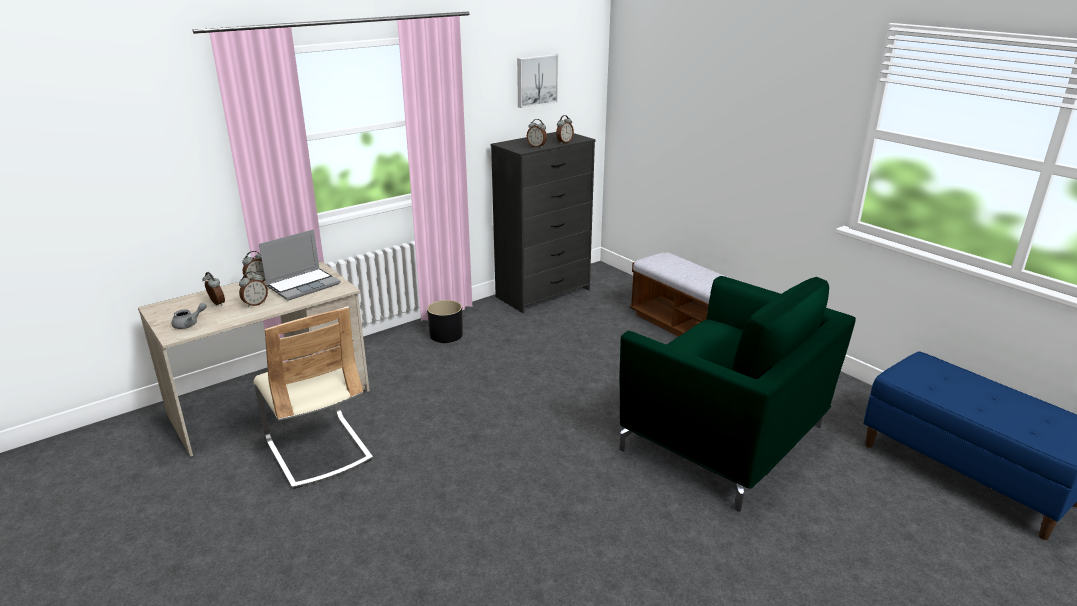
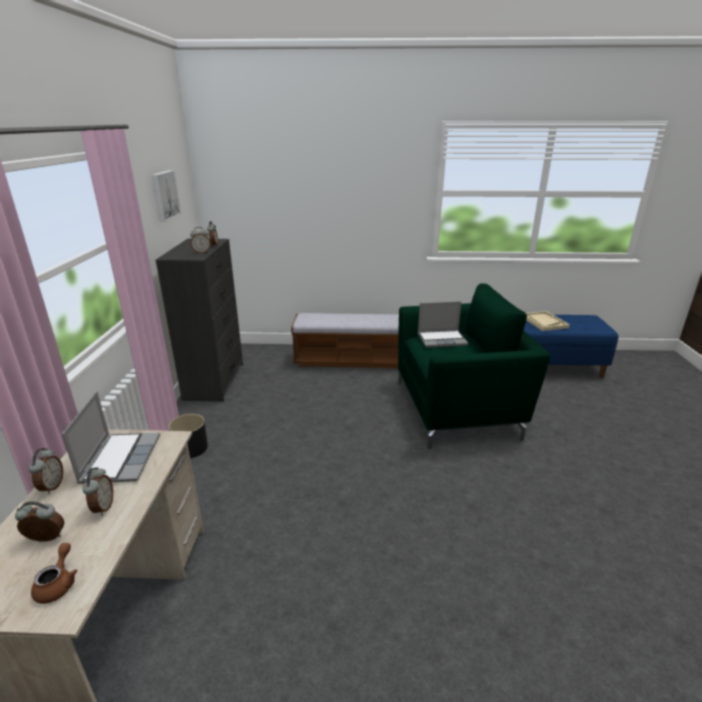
camera: 50 degrees left, 0 degrees up
(189, 324) = (58, 584): grey teapot -> brown teapot
(318, 450) = (246, 614): beige chair -> none
(731, 334) = (442, 339): none -> laptop
(971, 391) = (544, 322): none -> beige tray

